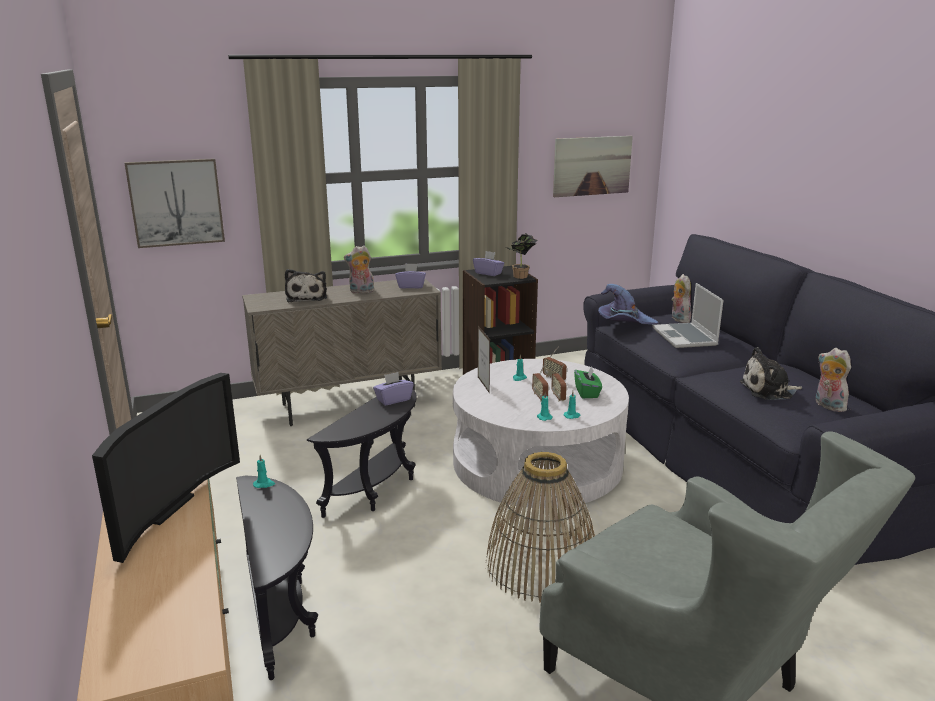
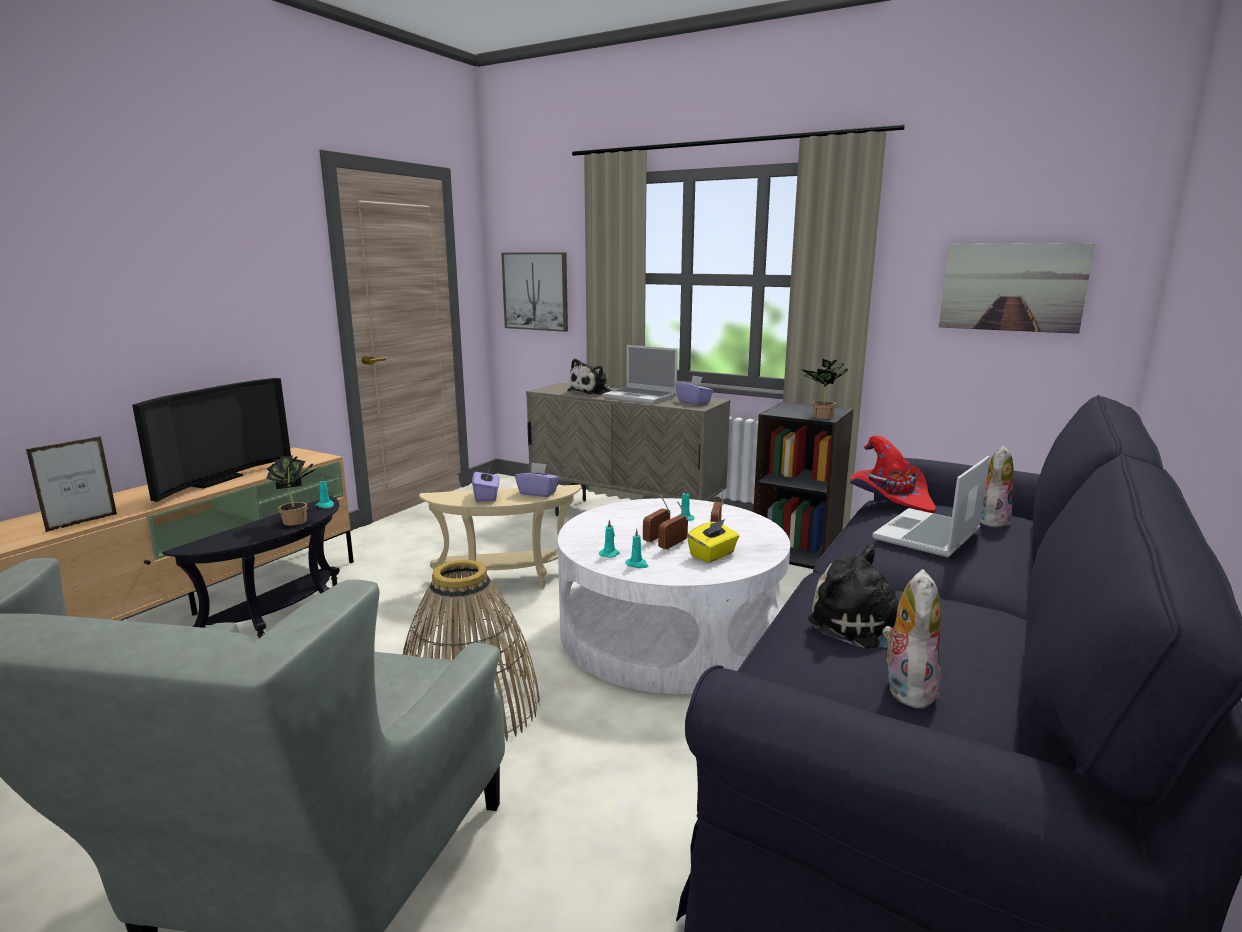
camera: 50 degrees right, 5 degrees down
(163, 508) = (213, 480): television -> television turned 45 degrees counterclockwise
(287, 505) = (298, 521): none -> potted plant
(361, 292) = (641, 397): plush toy -> laptop
(377, 489) = (506, 581): black side table -> beige side table
(483, 385) = (637, 511): picture frame -> picture frame (82, 523)
(488, 273) = (798, 408): purple tissue box -> purple tissue box (487, 496)
(587, 393) = (712, 555): green tissue box -> yellow tissue box
(624, 322) = (890, 498): purple hat -> red hat

